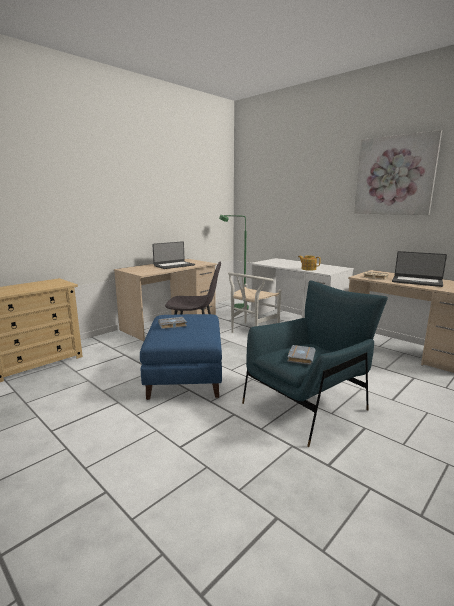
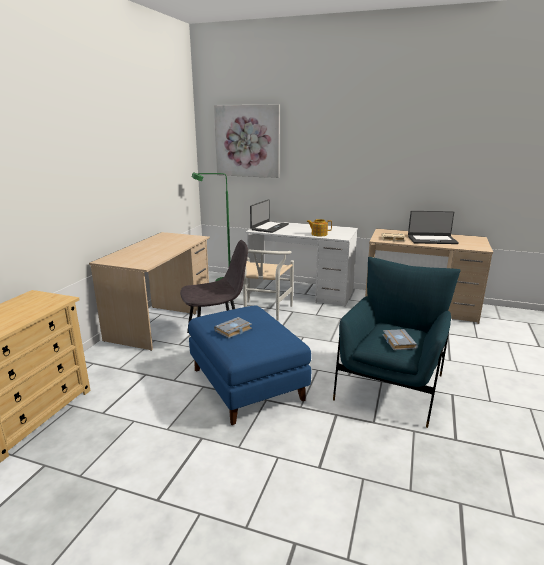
camera: 25 degrees left, 5 degrees up
(174, 265) = (162, 246): laptop -> laptop (269, 227)
(394, 176) = (397, 132): picture -> picture (247, 141)

